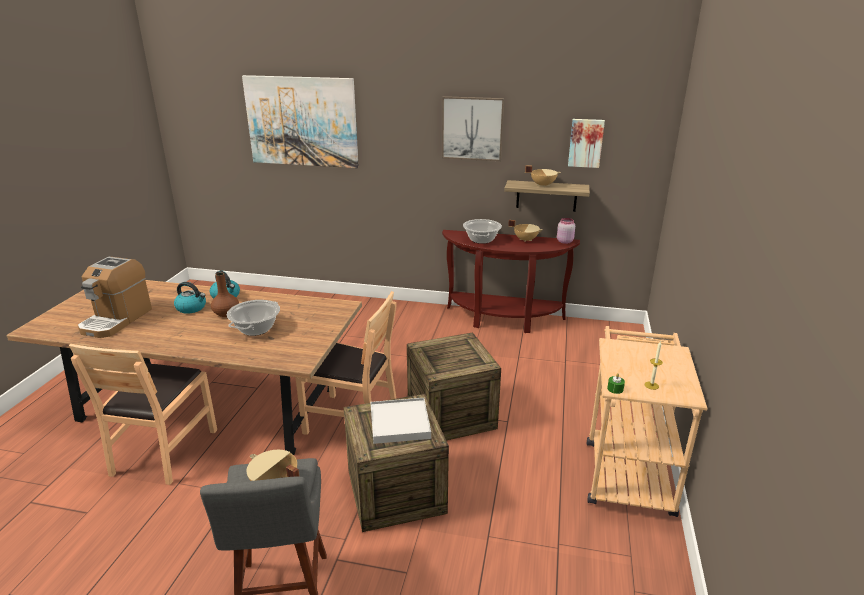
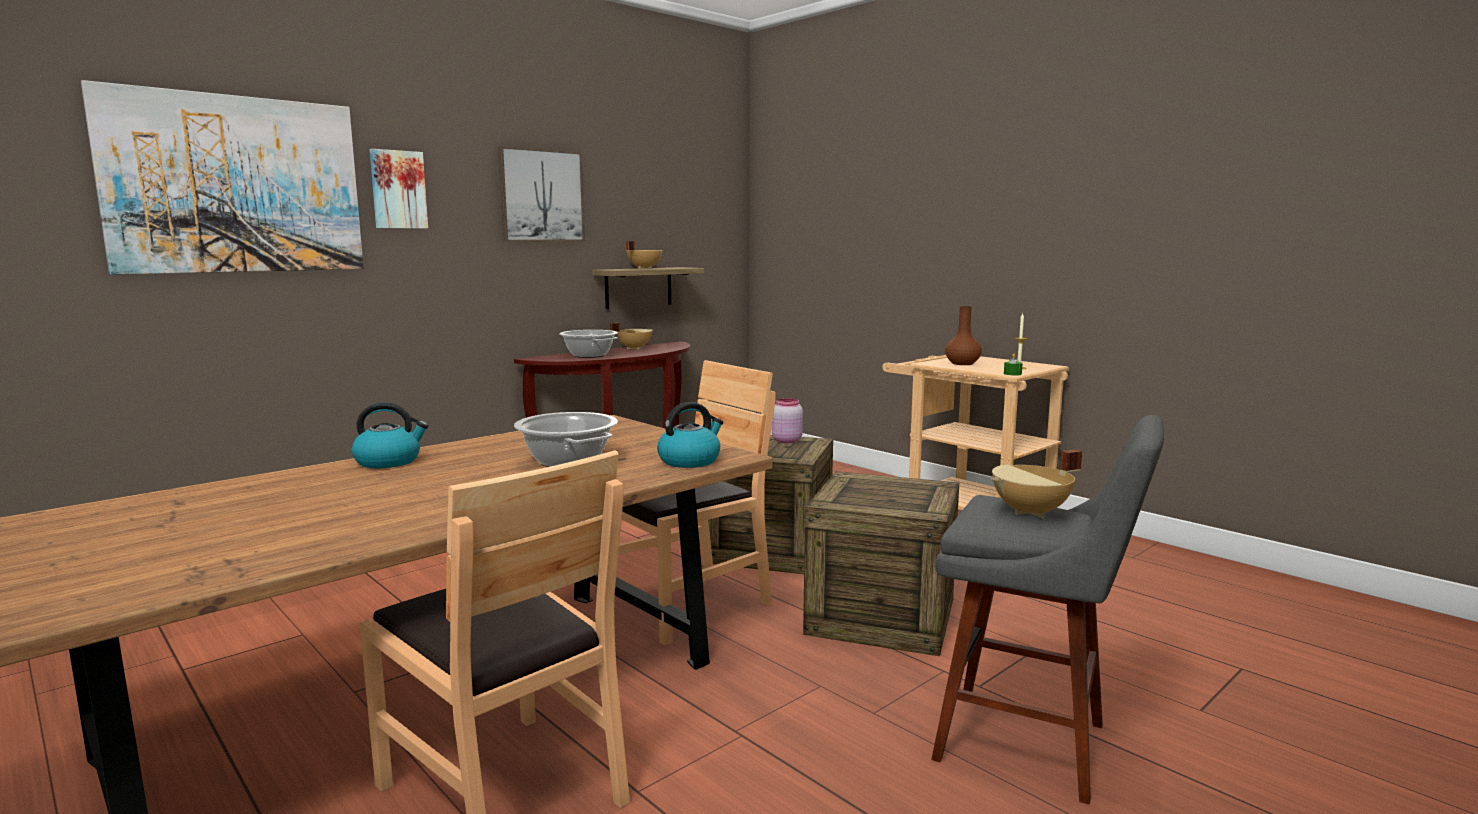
camera: 55 degrees left, 15 degrees down
(116, 320) = (242, 538): coffee machine -> none
(192, 308) = (369, 484): kettle -> kettle (690, 461)
(226, 313) = (460, 468): brown vase -> brown vase (962, 363)
(400, 423) = (885, 490): white tray -> none
(564, 241) = (672, 343): pink jar -> pink jar (786, 440)
(585, 143) = (672, 213): picture -> picture (398, 189)

